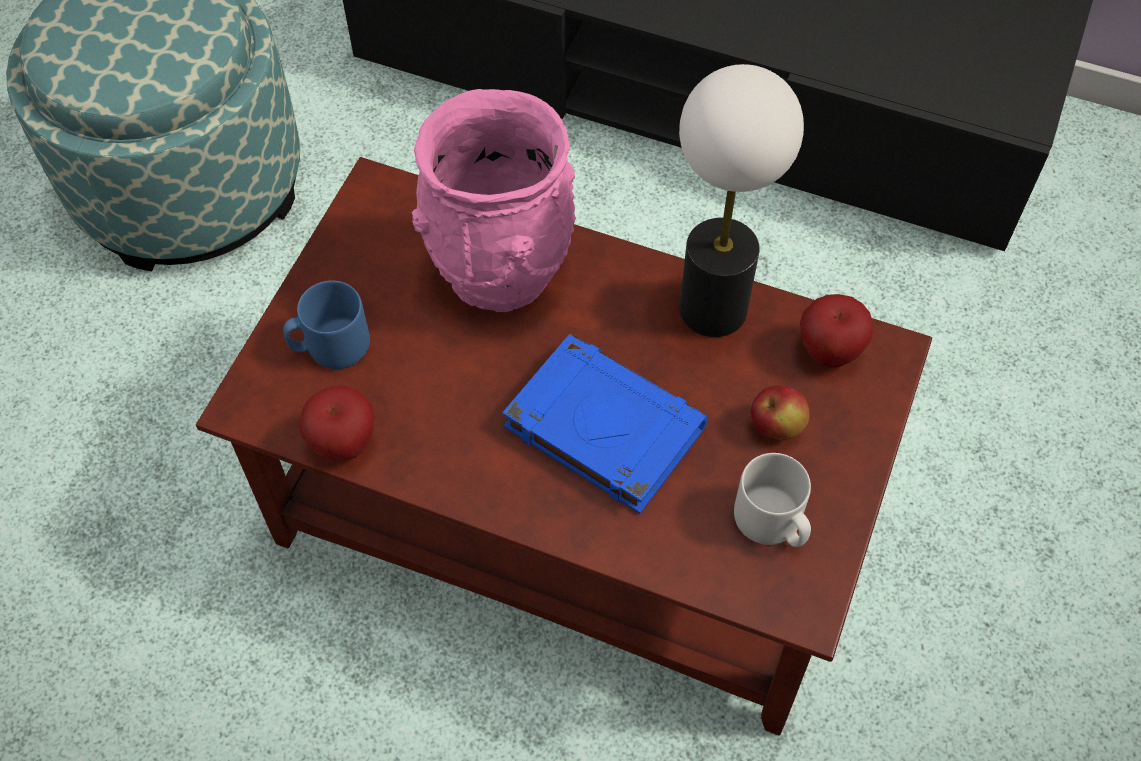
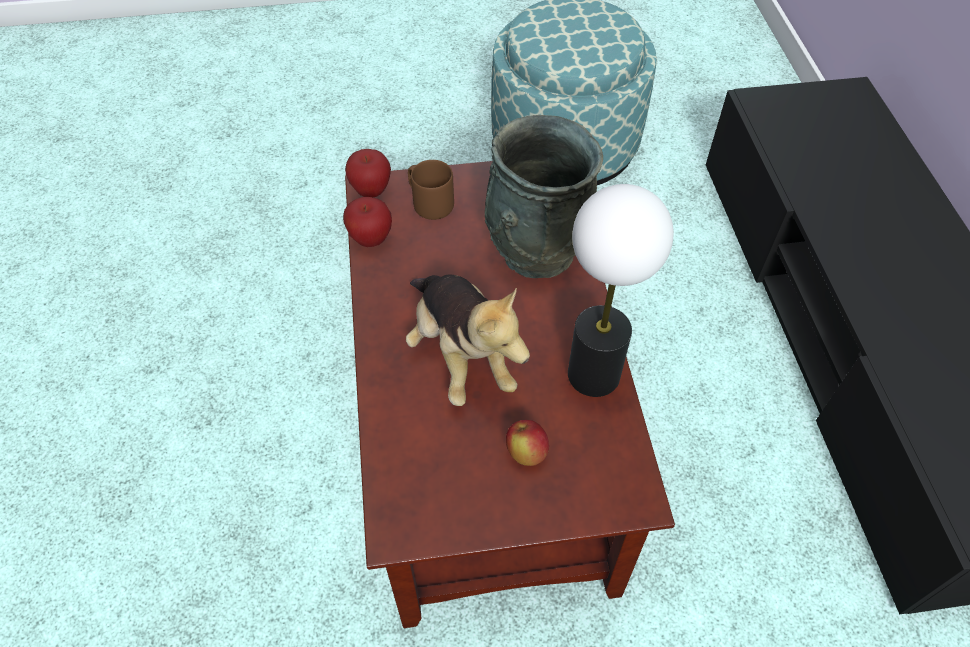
camera: 60 degrees right, 5 degrees down
(330, 346) = (430, 203): blue mug -> brown mug
(500, 273) = (535, 253): pink vase -> grey vase
(602, 427) = (460, 354): blue book -> plush toy
(772, 523) = (449, 483): grey mug -> none
(829, 352) = (610, 460): apple -> apple (371, 191)

